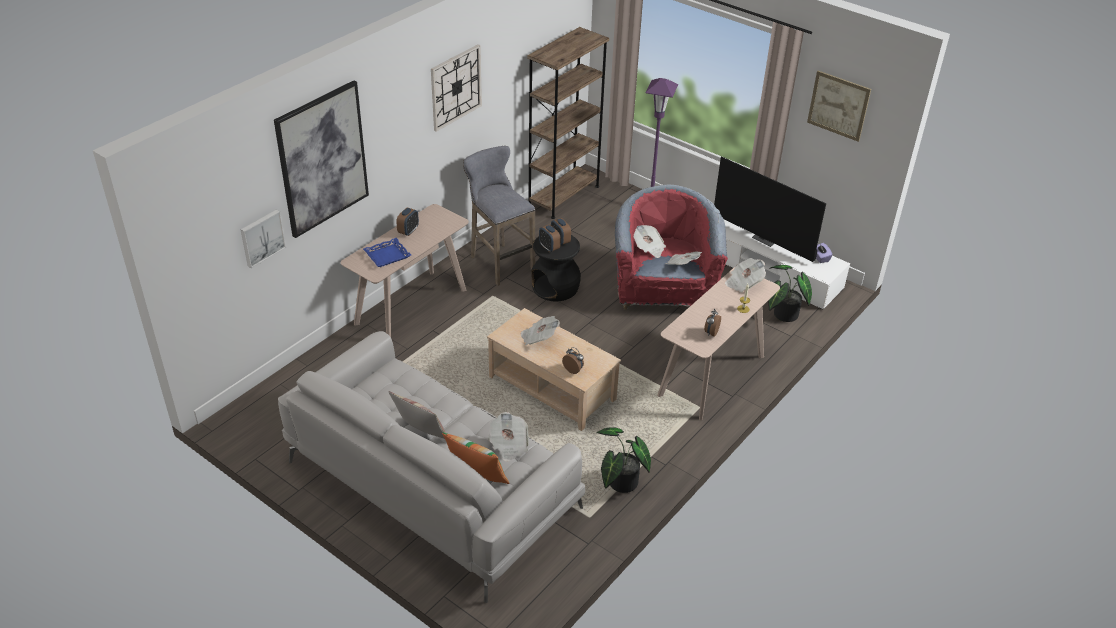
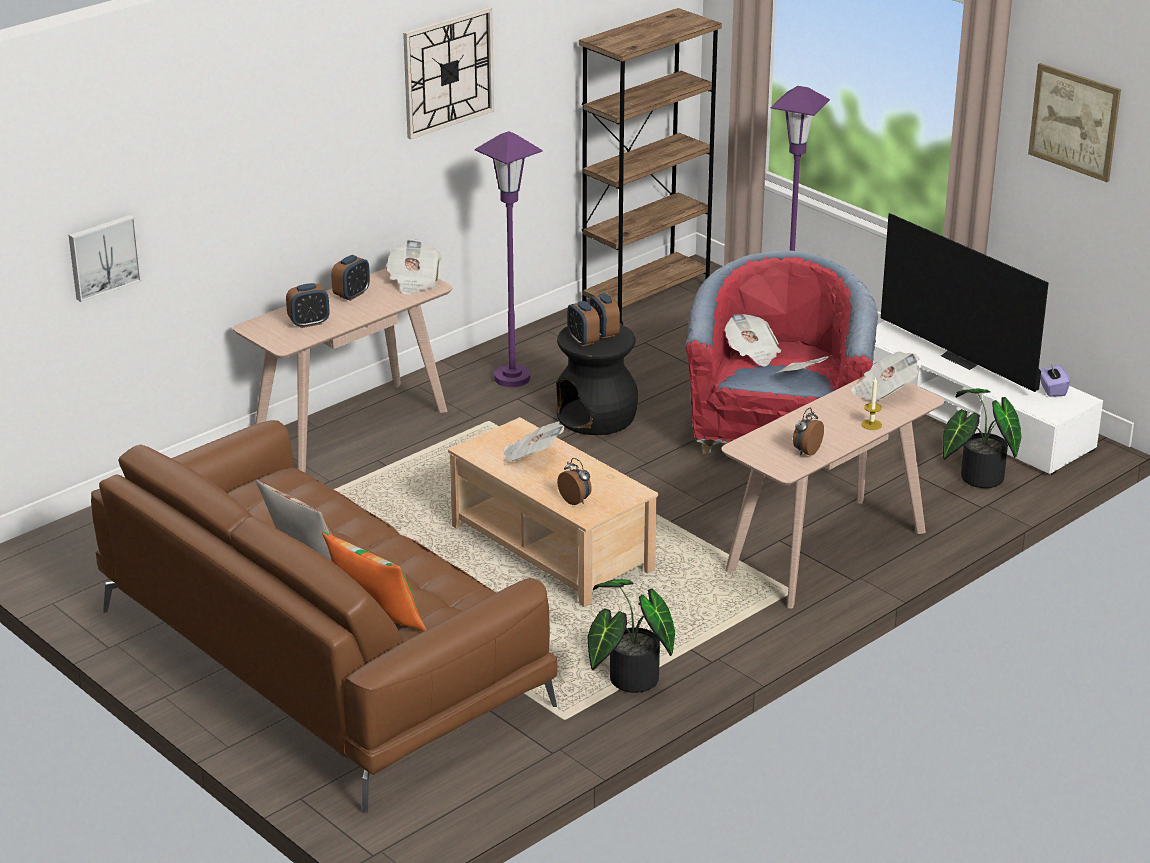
camera: 10 degrees right, 10 degrees down
(322, 159) = (211, 147): picture -> none
(387, 255) = (309, 323): blue tray -> alarm clock
(431, 484) = (319, 656): grey sofa -> brown sofa
(499, 262) = (512, 378): grey stool -> purple floor lamp
(509, 445) = (440, 584): newspaper -> newspaper (414, 282)

